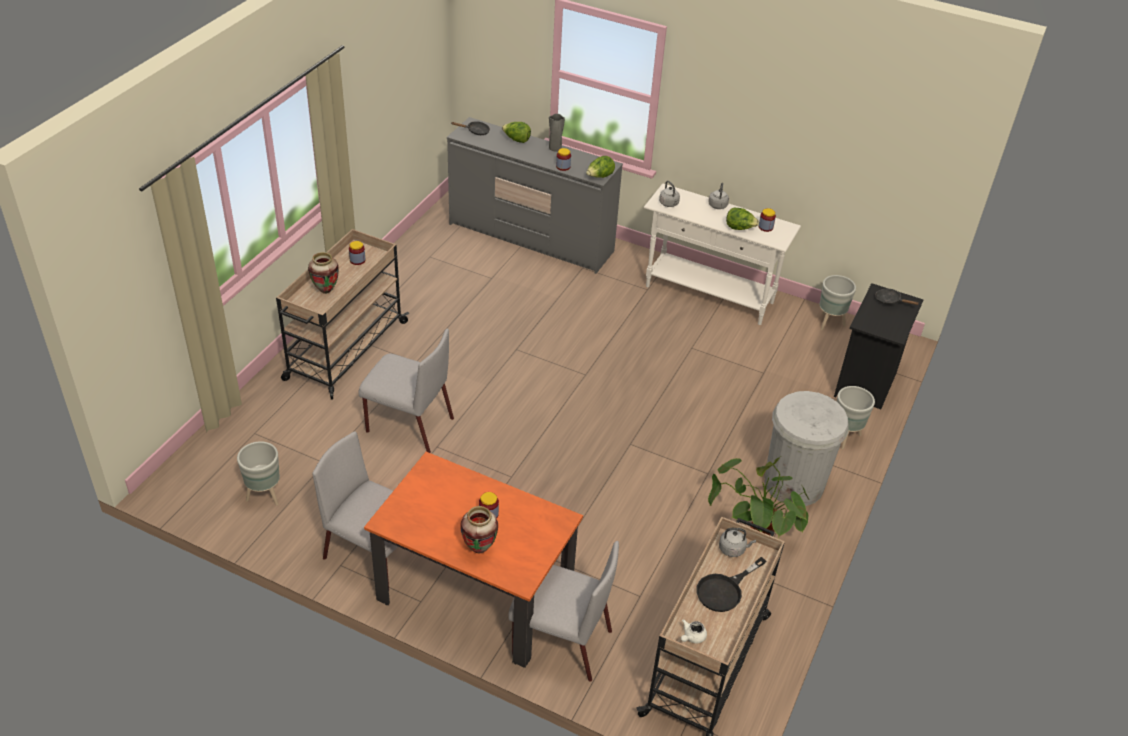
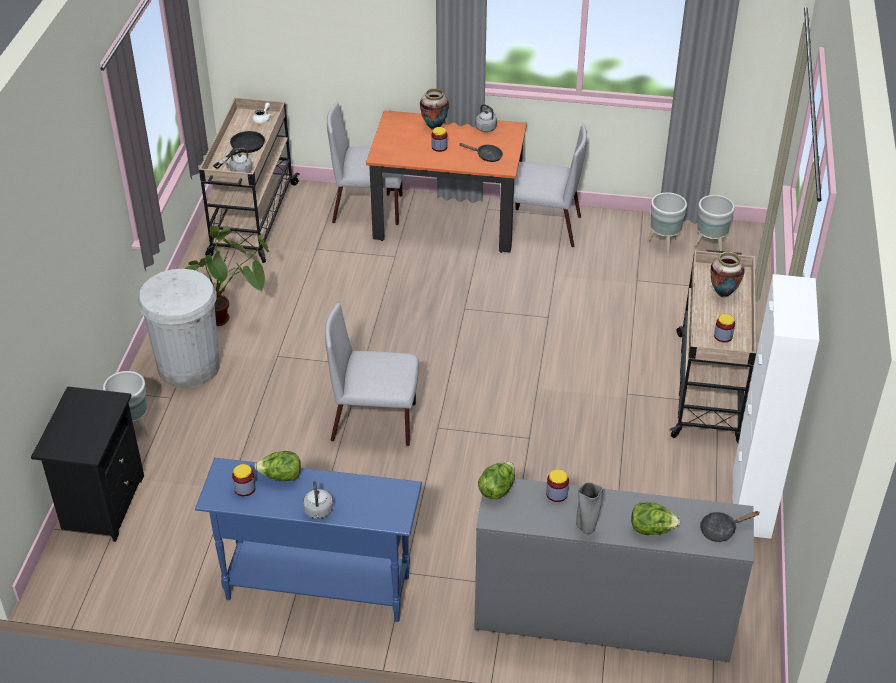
camera: 165 degrees right, 0 degrees up
(386, 270) = (751, 504): none -> white cabinet
(408, 425) = (588, 329): grey chair -> grey chair (375, 422)
(669, 204) = (387, 493): grey kettle -> grey kettle (485, 128)
(709, 295) = (317, 587): white console table -> blue console table
(829, 323) = (145, 586): grey planter -> grey planter (709, 248)
(890, 301) = (76, 442): black frying pan -> black frying pan (486, 156)

